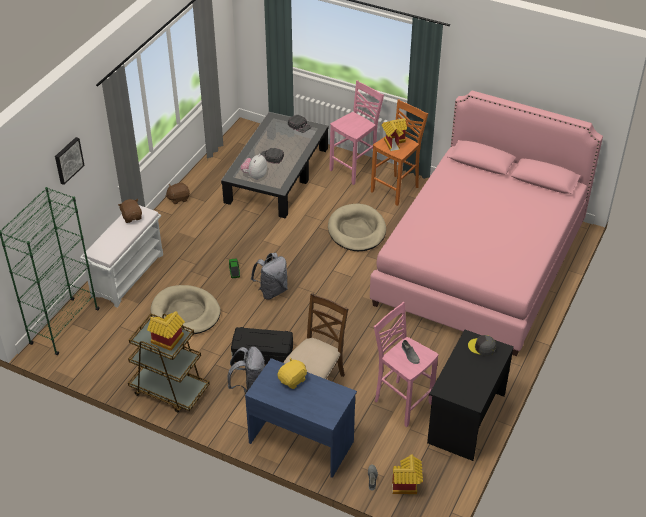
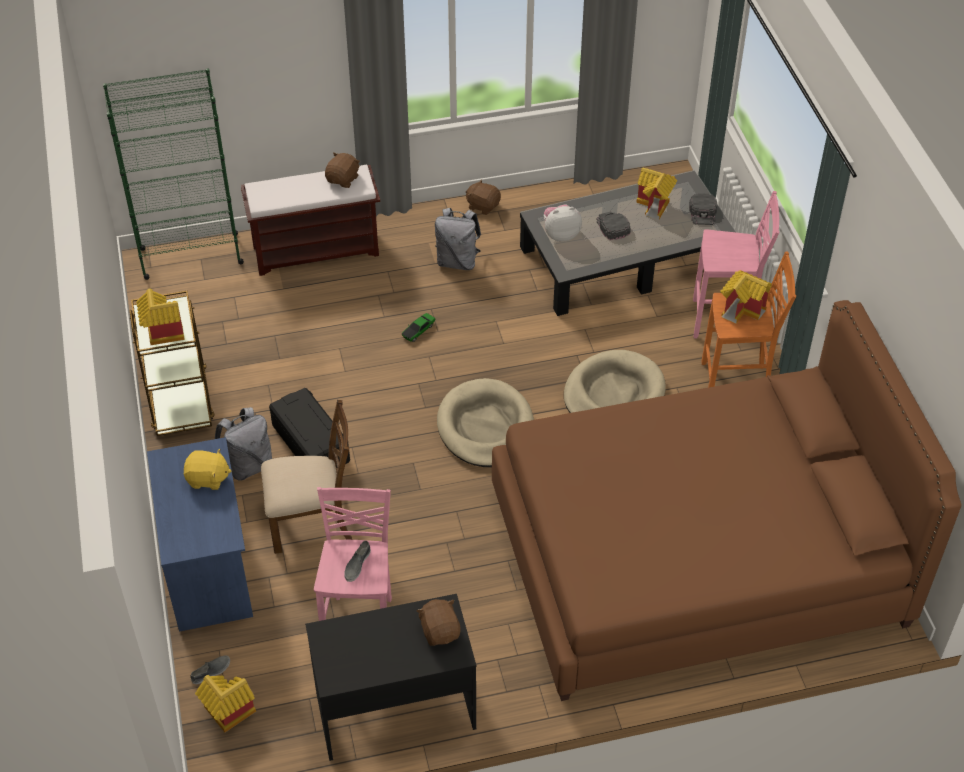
camera: 50 degrees right, 5 degrees up
(68, 160) = (264, 53): picture -> none
(128, 275) = (317, 250): white bench -> brown bench
(185, 313) = (308, 335): beige dog bed -> beige dog bed (485, 427)
(272, 291) = (420, 385): grey backpack -> grey backpack (457, 261)
(276, 136) = (655, 206): none -> toy house
(480, 263) = (696, 557): pink bed -> brown bed
(482, 347) = (440, 631): grey cap -> brown plush toy

